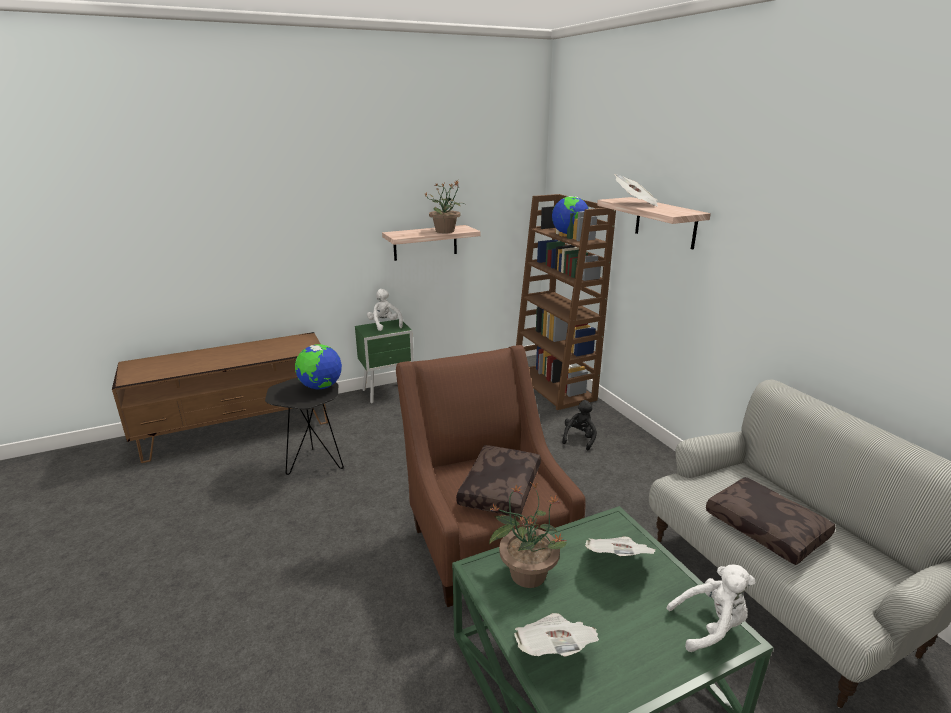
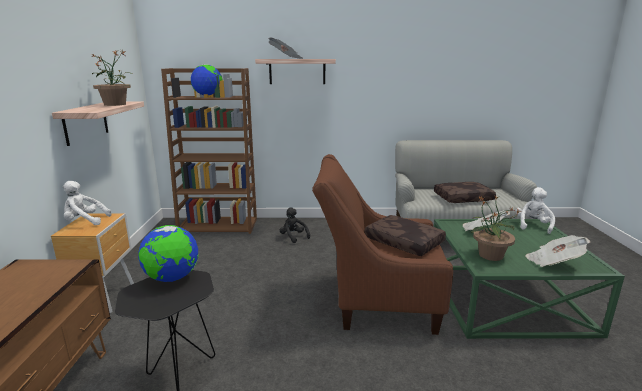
camera: 65 degrees left, 5 degrees down
(389, 393) = (107, 297): green nightstand -> brown nightstand

